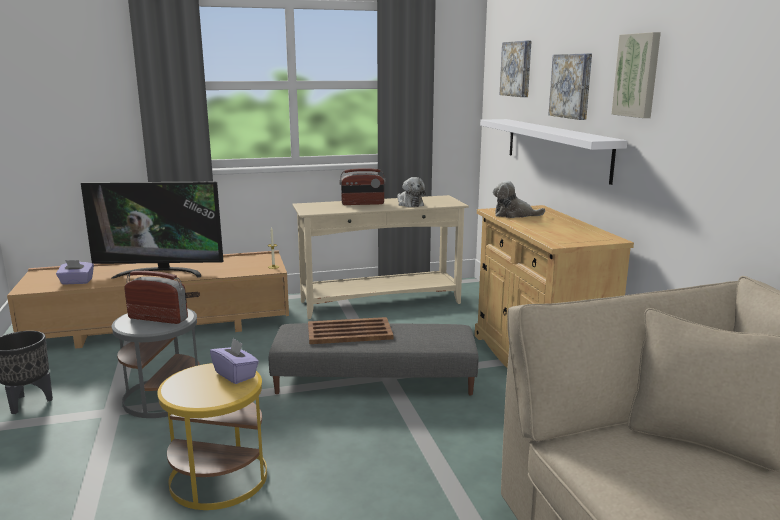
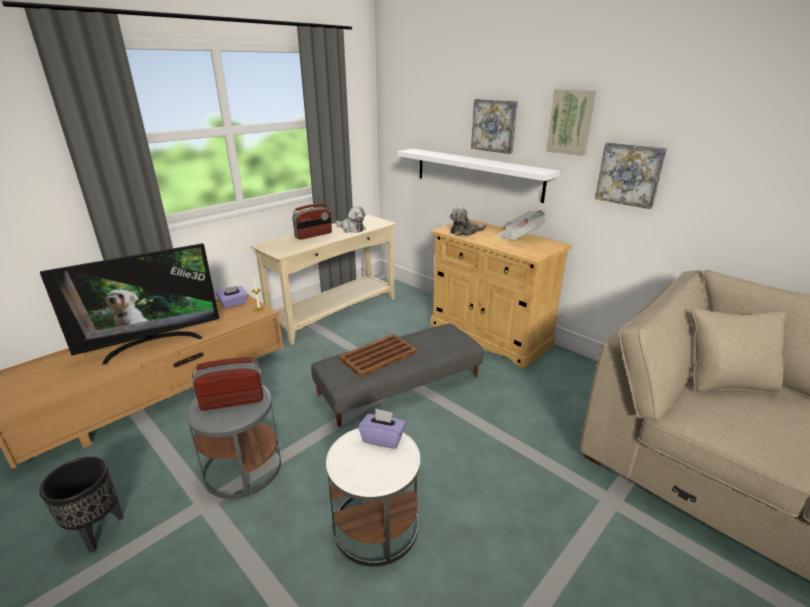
camera: 30 degrees left, 10 degrees up
(76, 282) = (64, 380): purple tissue box -> purple tissue box (233, 304)
(218, 478) = (375, 525): yellow side table -> white side table
(517, 69) = (424, 107): picture -> picture (630, 174)
(576, 227) = (520, 236): none -> newspaper

